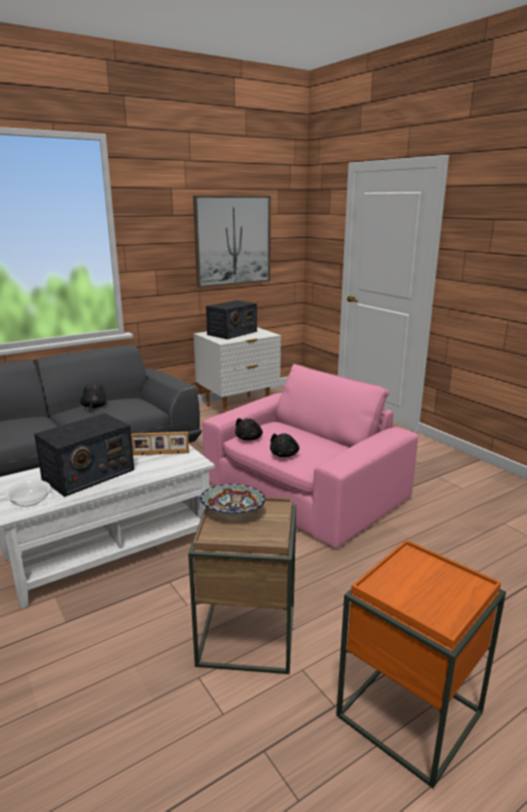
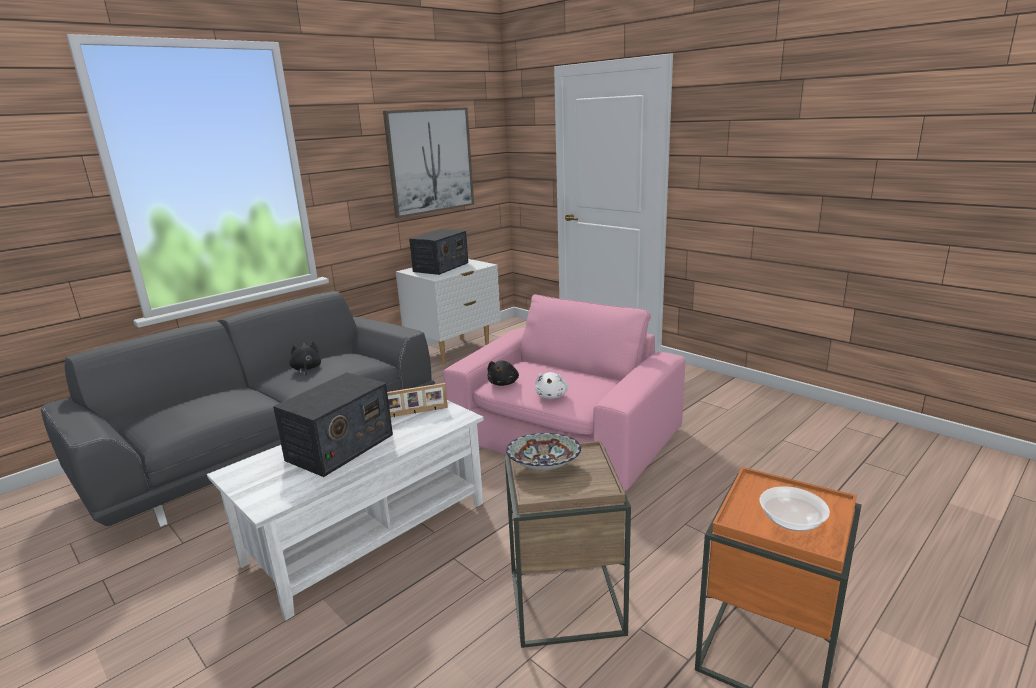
camera: 10 degrees left, 0 degrees up
(30, 501) = (284, 488): bowl -> bowl (792, 521)
(284, 454) = (551, 396): black plush toy -> white plush toy

